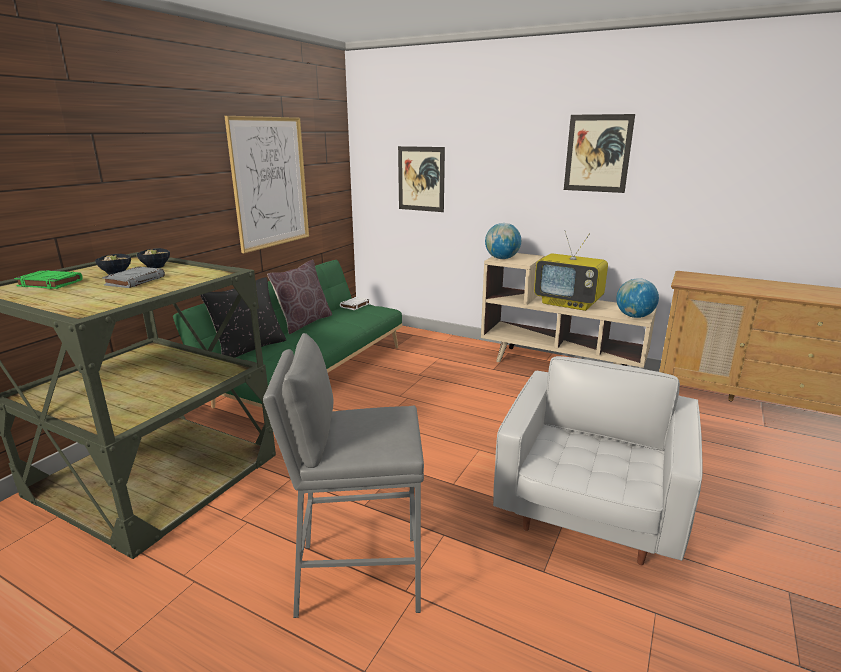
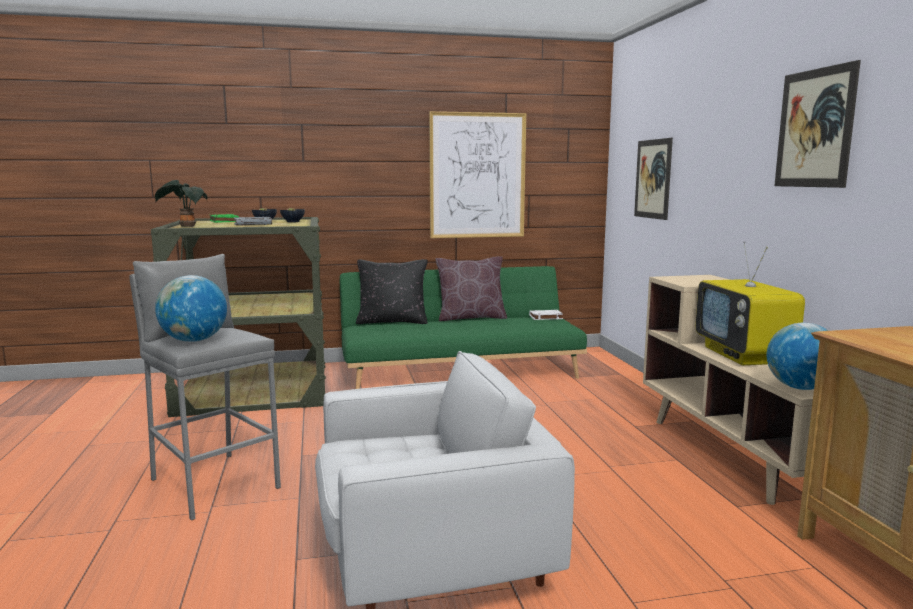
camera: 50 degrees right, 10 degrees down
(72, 306) = (185, 227): none -> potted plant
(502, 258) = (678, 278): globe -> globe (194, 340)

